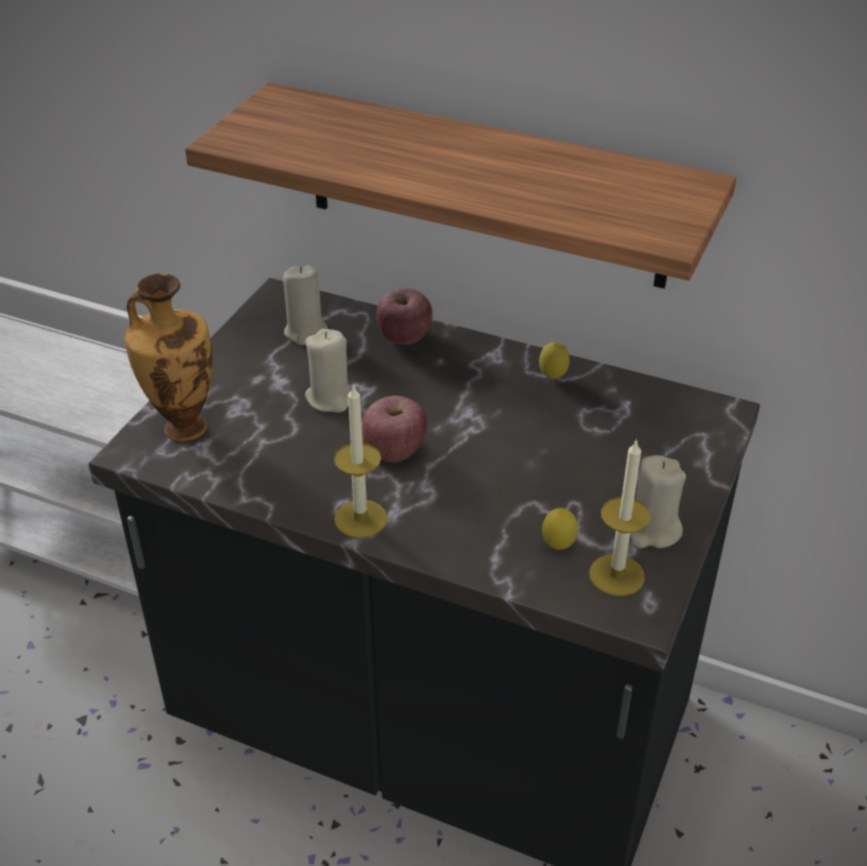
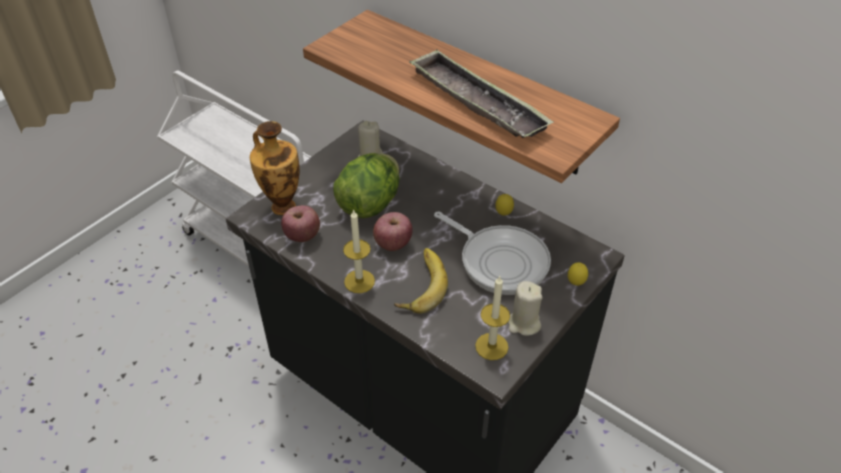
camera: 15 degrees right, 5 degrees up
(331, 398) = (370, 204): beige candle -> lettuce
(404, 338) = (426, 173): apple -> apple (302, 236)
(462, 504) = (419, 284): none -> banana
(509, 185) = (477, 102): none -> tray
(558, 547) = (464, 322): lemon -> lemon (575, 283)
(576, 446) = (500, 261): none -> frying pan

